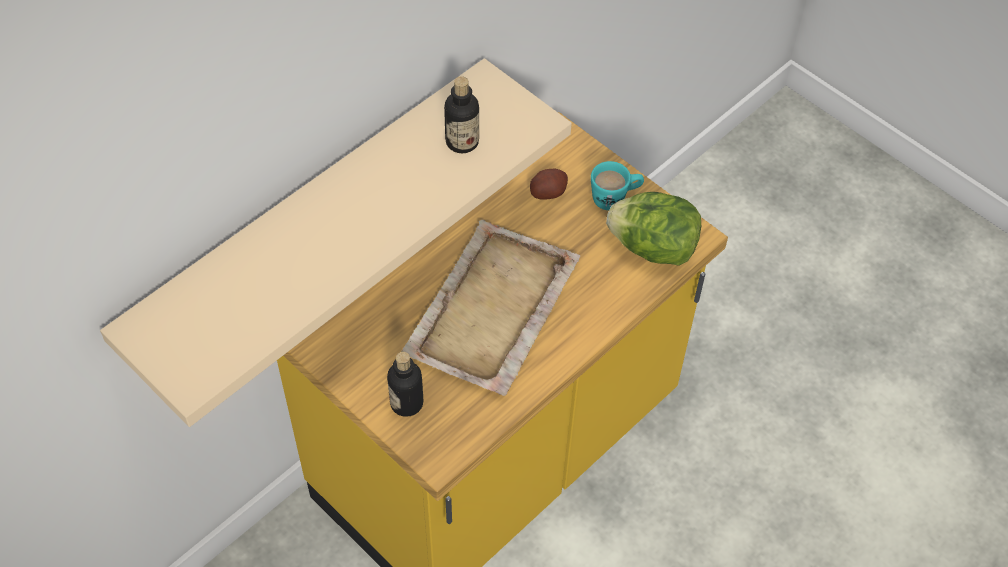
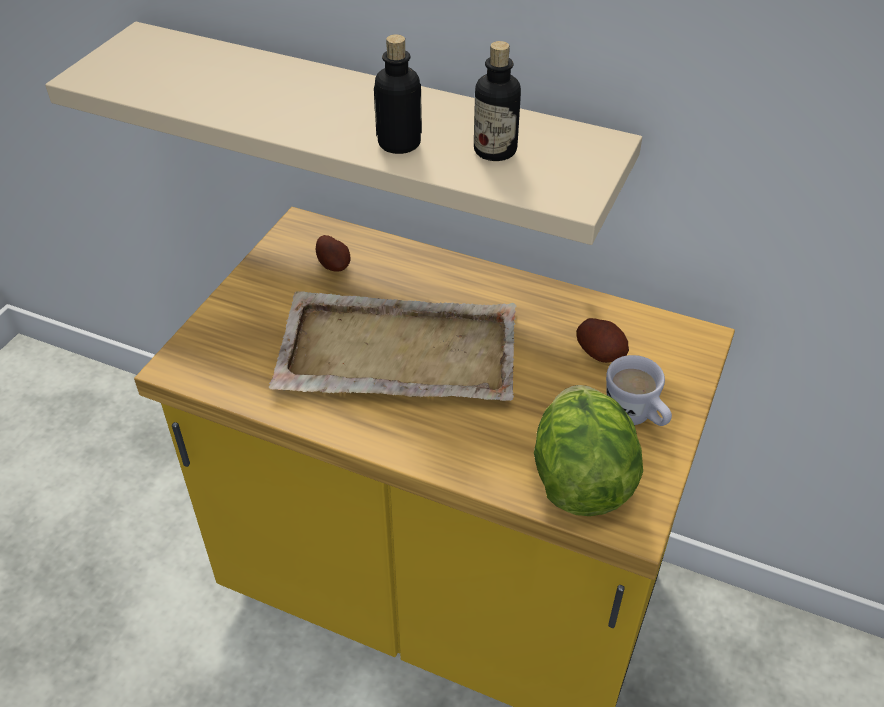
camera: 70 degrees right, 10 degrees down
(368, 321) = (334, 265): none -> potato
(406, 403) = (241, 322): bottle -> bottle (399, 143)
(615, 199) = (635, 418): turquoise mug -> white mug

